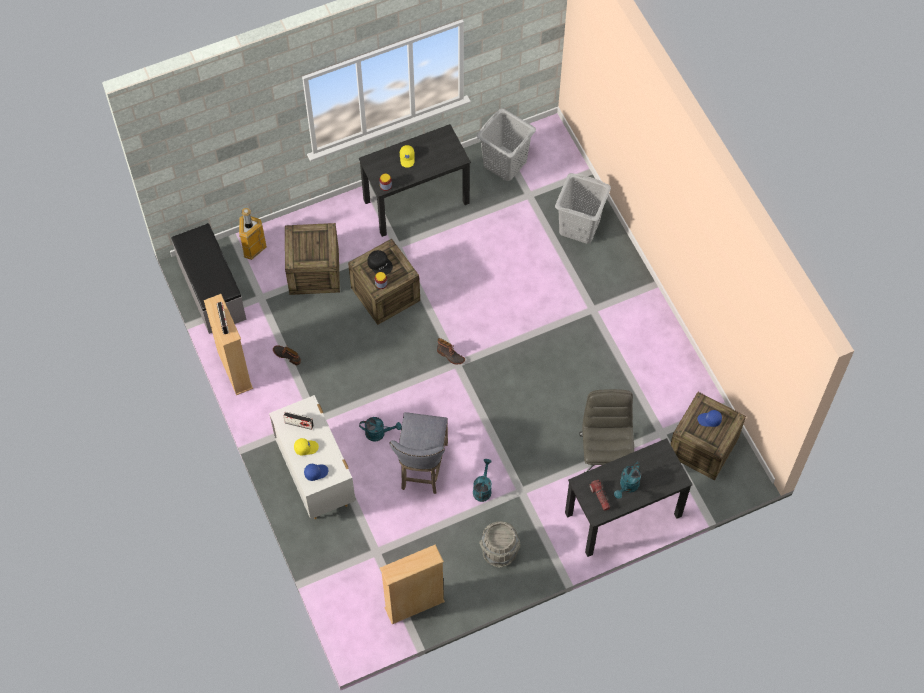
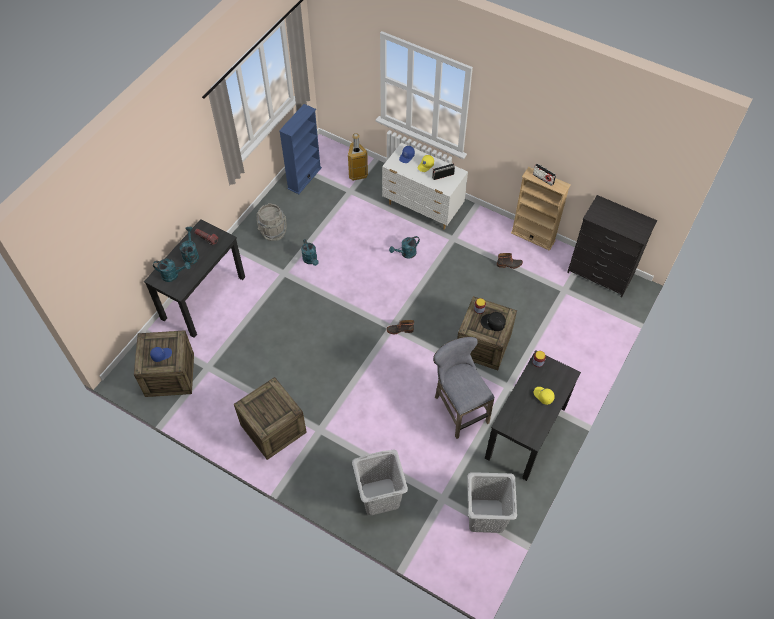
camera: 145 degrees right, 5 degrees down
(211, 291) = (600, 274): grey bench -> black dresser
(253, 249) = (604, 319): trash can -> trash can (357, 173)
(314, 271) = (547, 329): crate -> crate (273, 428)
(414, 605) = (304, 178): beige bookcase -> blue bookcase
(422, 469) = (360, 249): grey stool -> grey stool (458, 407)
(605, 455) = (240, 328): grey office chair -> none
(658, 472) = (173, 275): none -> turquoise watering can

